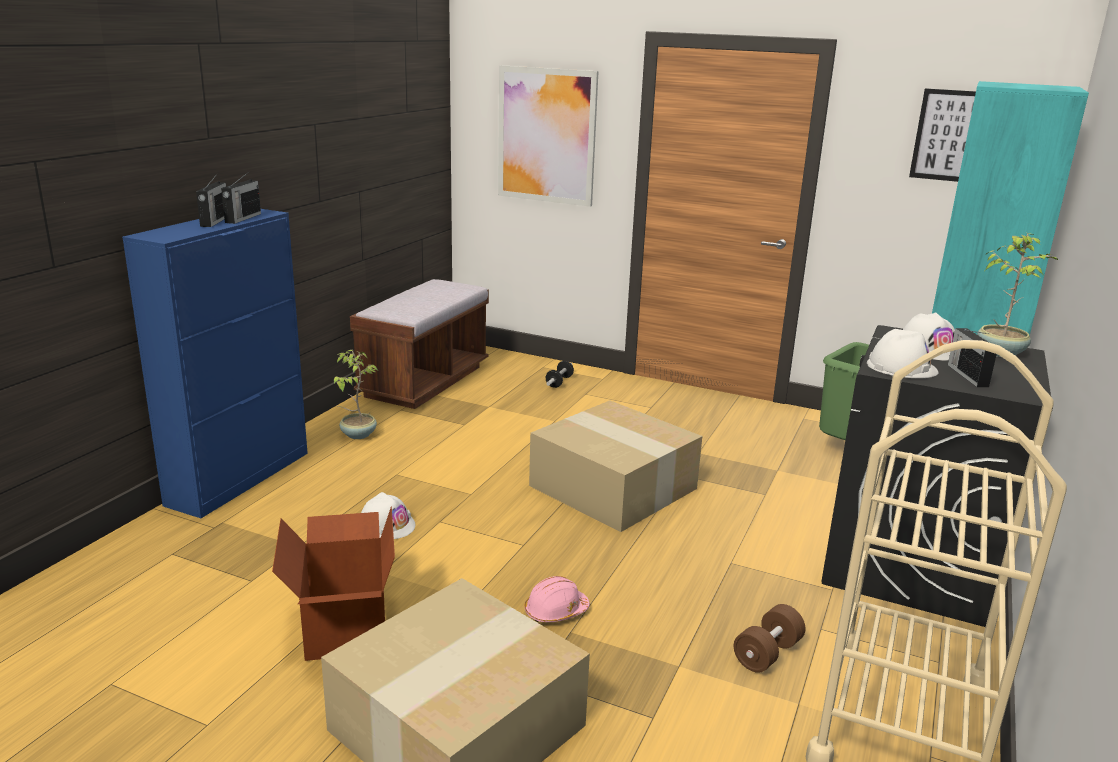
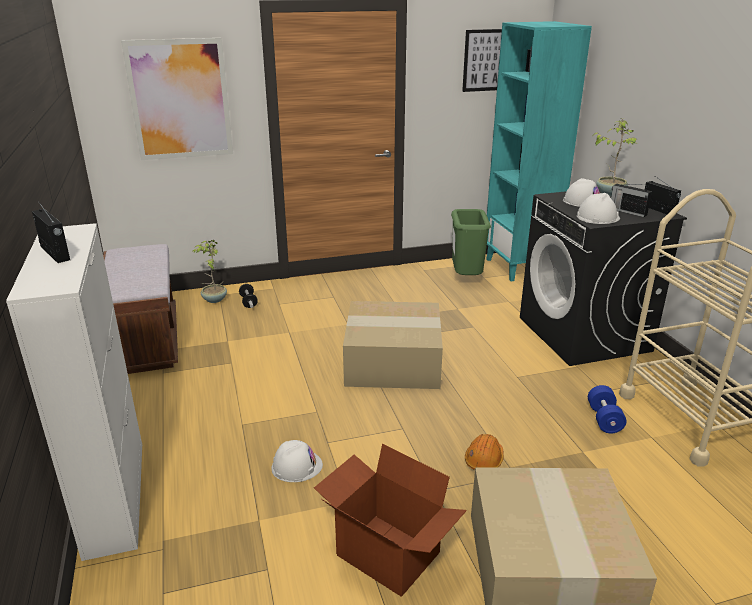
camera: 40 degrees left, 5 degrees up
(240, 478) = (115, 495): blue cabinet -> white cabinet
(242, 218) = (73, 242): radio -> radio (658, 210)
(357, 435) = (160, 409): potted plant -> potted plant (214, 300)
(555, 611) = (484, 460): pink hard hat -> orange hard hat
(767, 653) = (604, 419): brown dumbbell -> blue dumbbell

